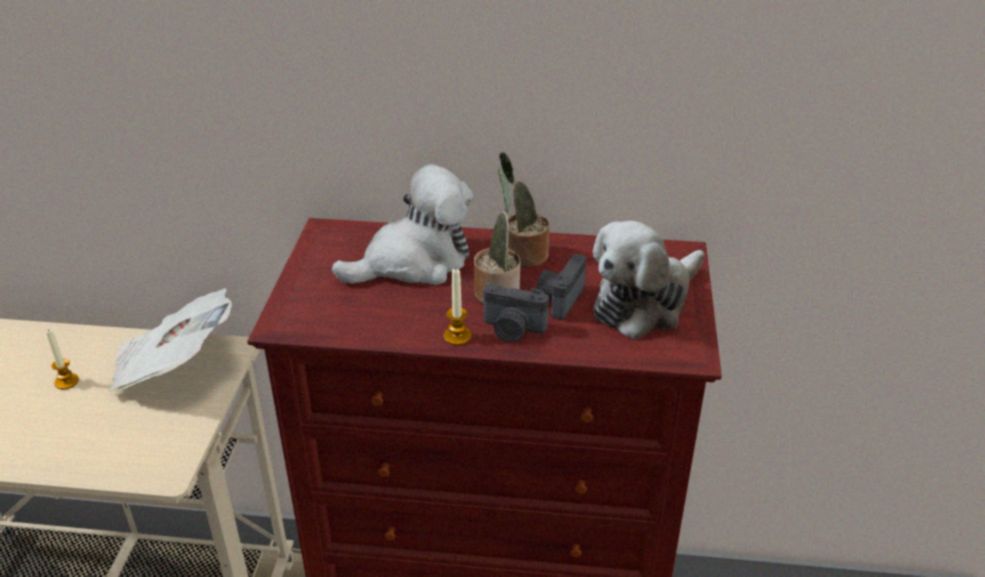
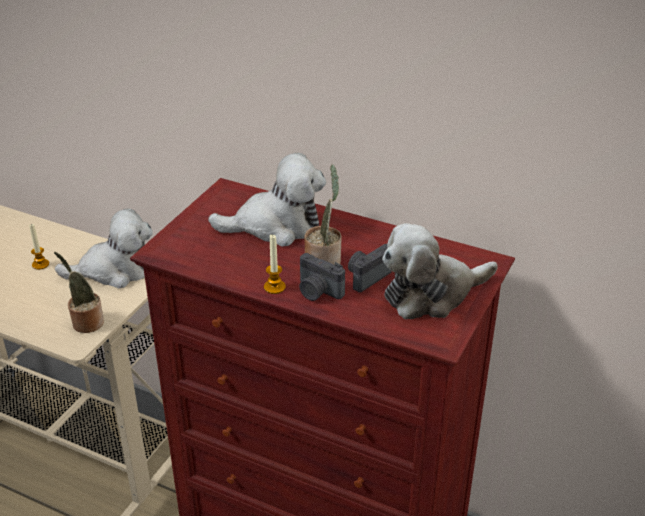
camera: 20 degrees right, 0 degrees up
(174, 367) = (114, 271): newspaper -> plush toy
(523, 256) = (360, 238): potted plant -> potted plant (86, 322)

